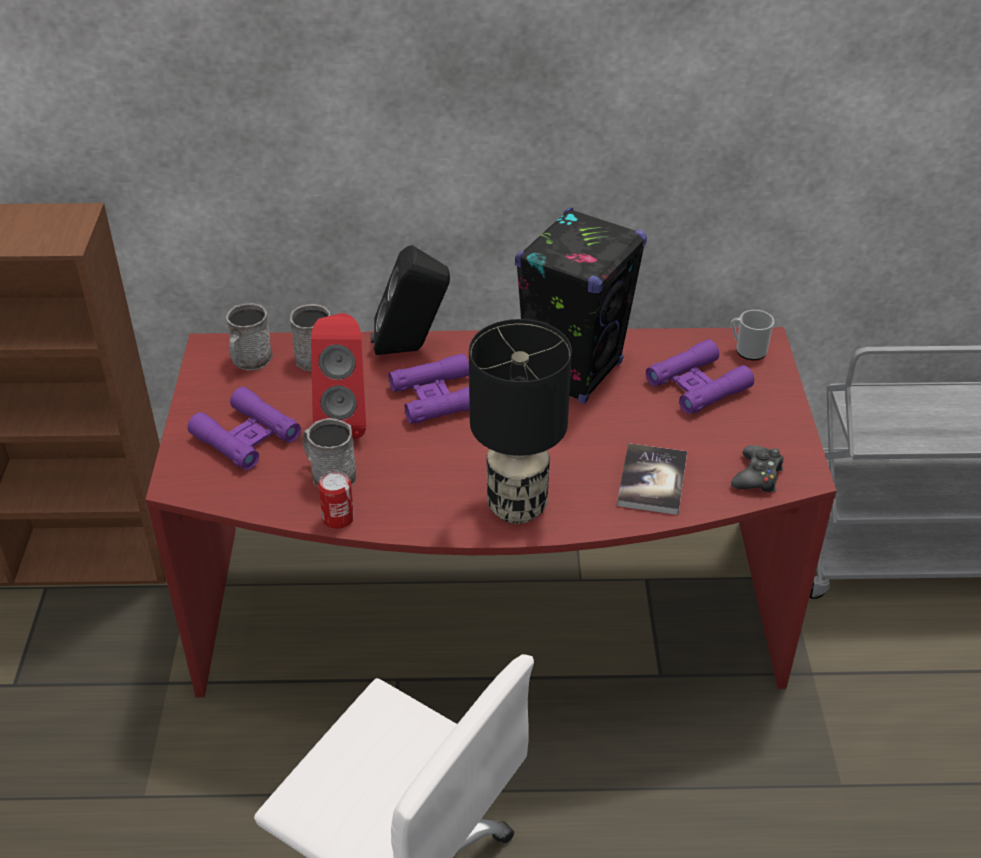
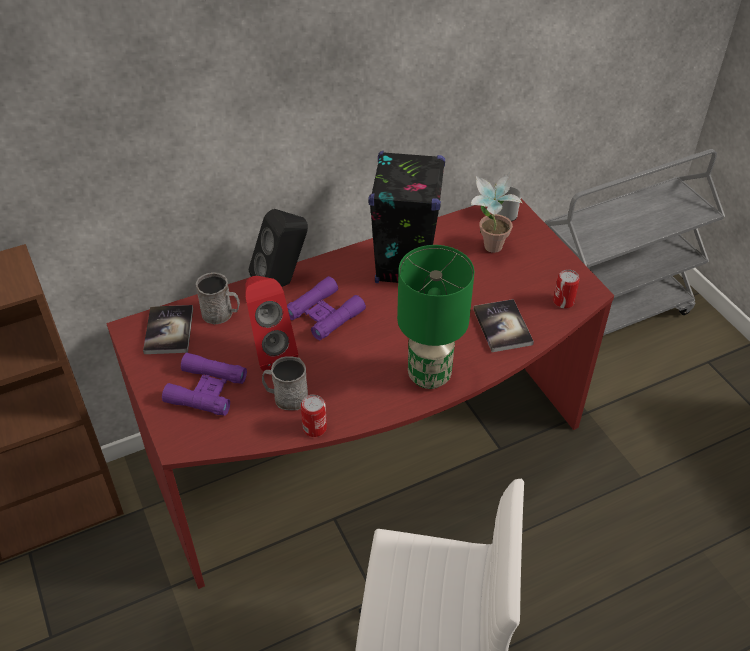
camera: 25 degrees left, 5 degrees up
(249, 361) = (169, 330): grey mug -> book
(516, 507) = (429, 376): black table lamp -> green table lamp
(697, 385) = (488, 250): purple binoculars -> potted plant
(757, 476) = (563, 301): black game controller -> can

